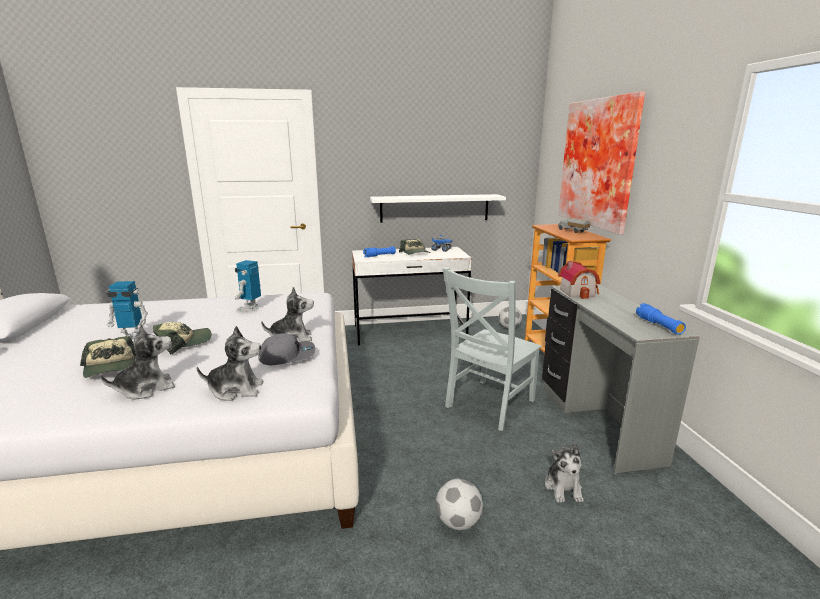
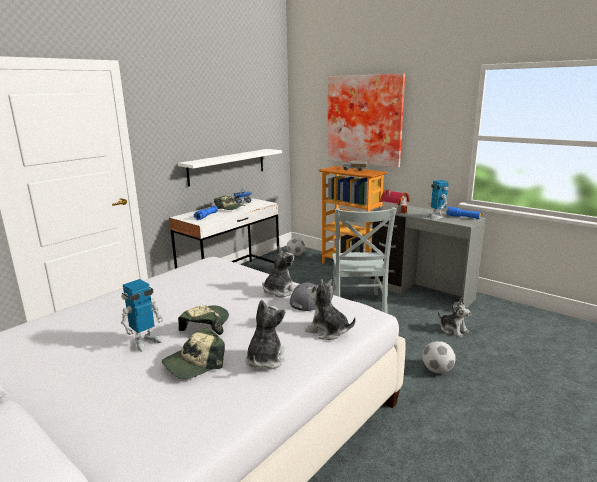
camera: 40 degrees left, 0 degrees up
(112, 368) = (194, 363): cap -> cap turned 120 degrees clockwise
(236, 390) = (328, 331): plush toy -> plush toy turned 105 degrees counterclockwise
(250, 309) = (186, 285): toy robot -> toy robot (436, 217)

